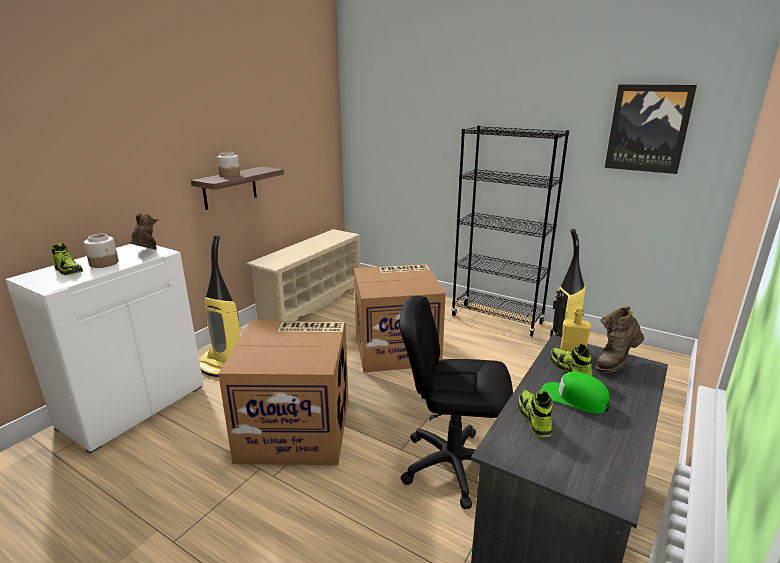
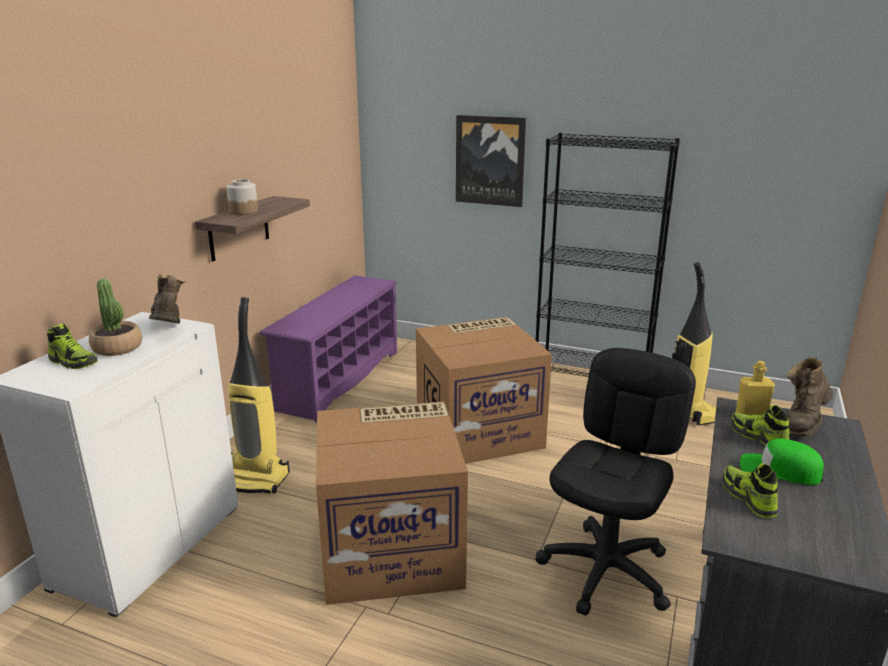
camera: 10 degrees left, 0 degrees up
(104, 263) = (117, 348): jar -> potted plant
(312, 303) = (339, 379): beige shoe rack -> purple shoe rack
(452, 465) = (606, 571): black office chair -> black office chair turned 120 degrees clockwise
(648, 128) = (776, 135): picture -> picture (490, 160)

